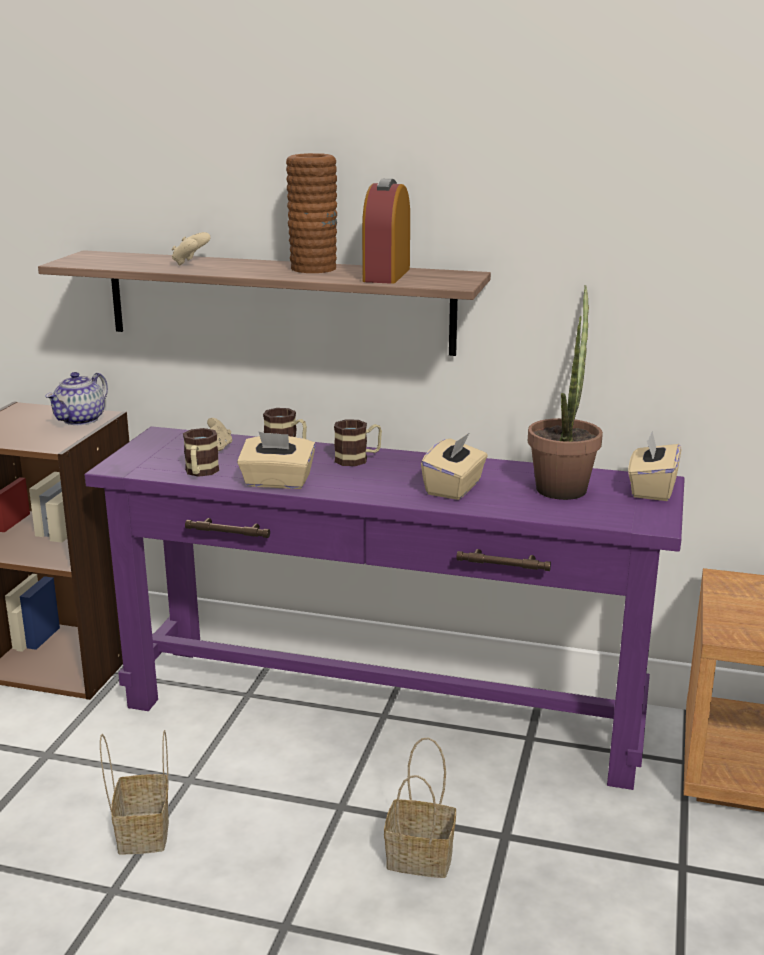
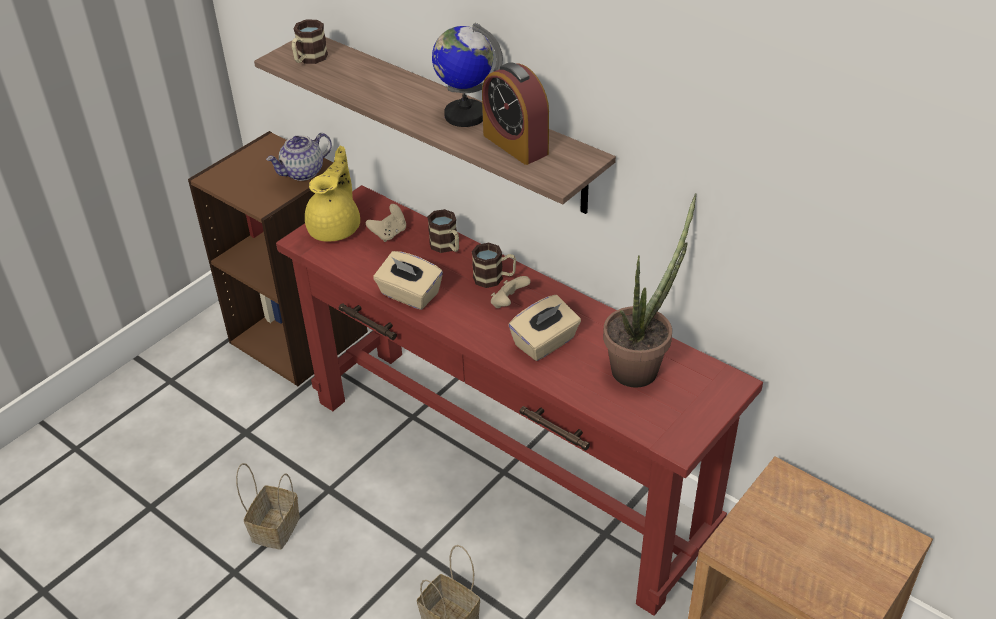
camera: 25 degrees right, 20 degrees up
(149, 454) = (336, 228): none -> yellow teapot
(190, 263) = (373, 80): beige game controller -> beige game controller (508, 303)
(200, 473) = (359, 265): mug -> mug (309, 59)
(313, 268) = (465, 115): brown vase -> globe
(383, 710) = (506, 466): purple console table -> red console table
(386, 275) = (515, 144): alarm clock -> alarm clock turned 75 degrees counterclockwise
(651, 489) = (716, 393): beige tissue box -> none

